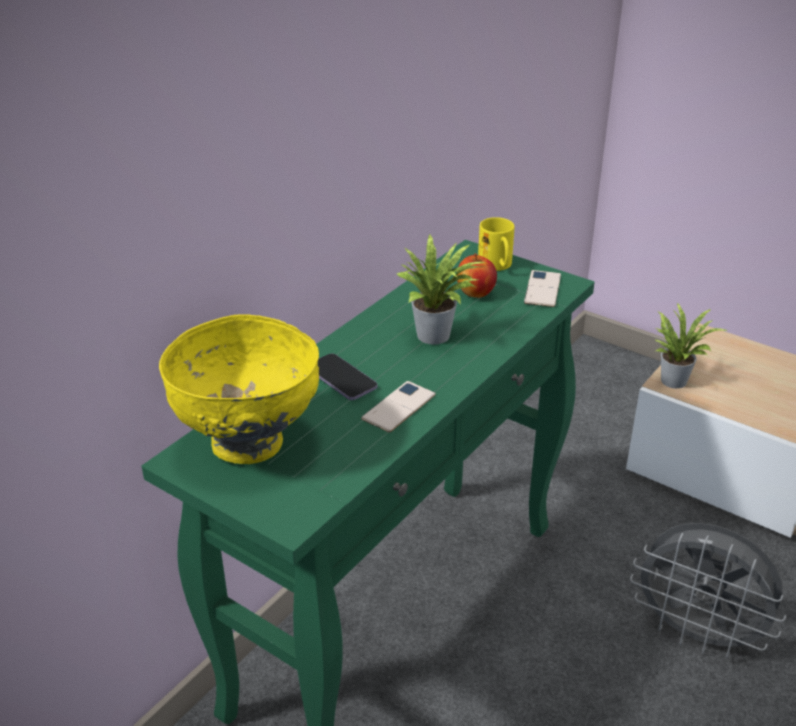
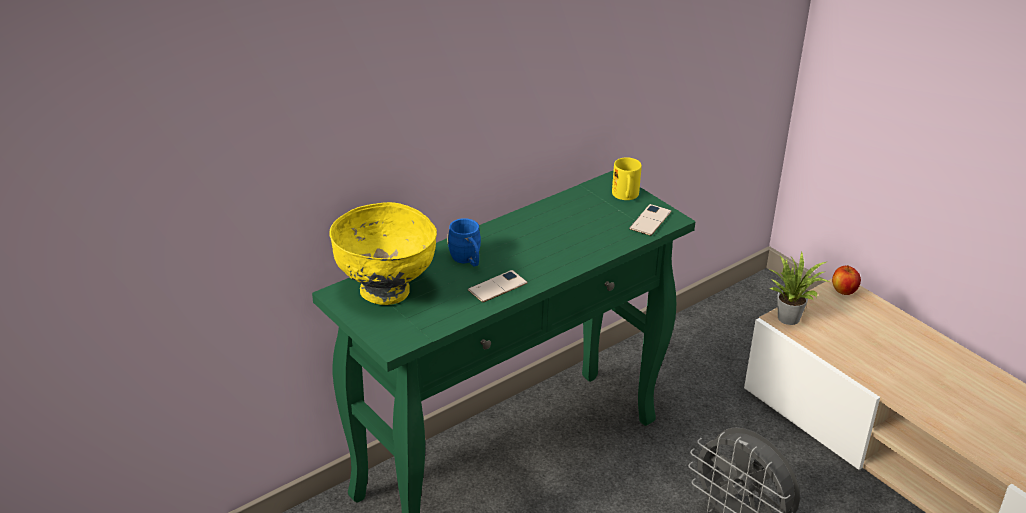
camera: 15 degrees right, 0 degrees up
(341, 379) = (467, 260): phone -> blue mug
(437, 336) = (550, 242): potted plant -> none
(476, 293) = (597, 214): apple -> apple (844, 291)

